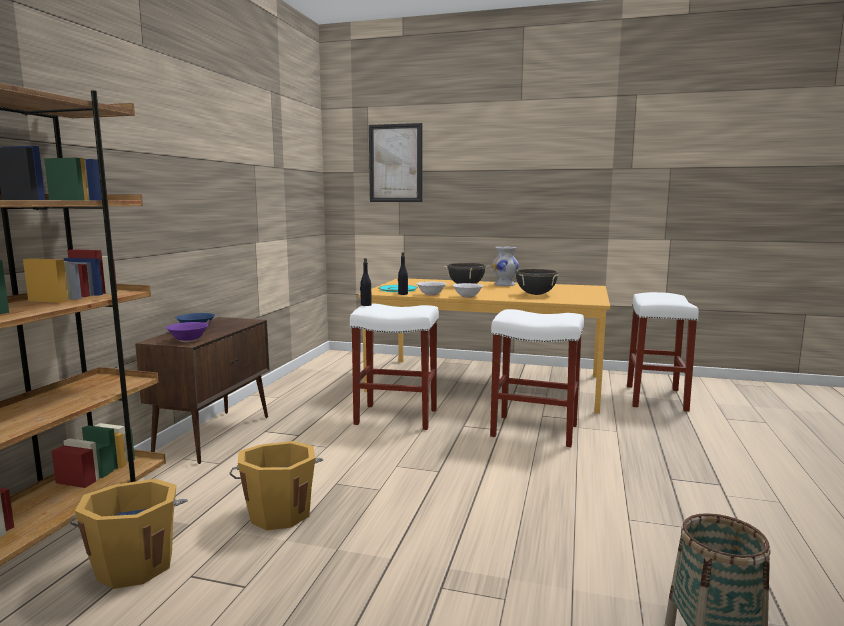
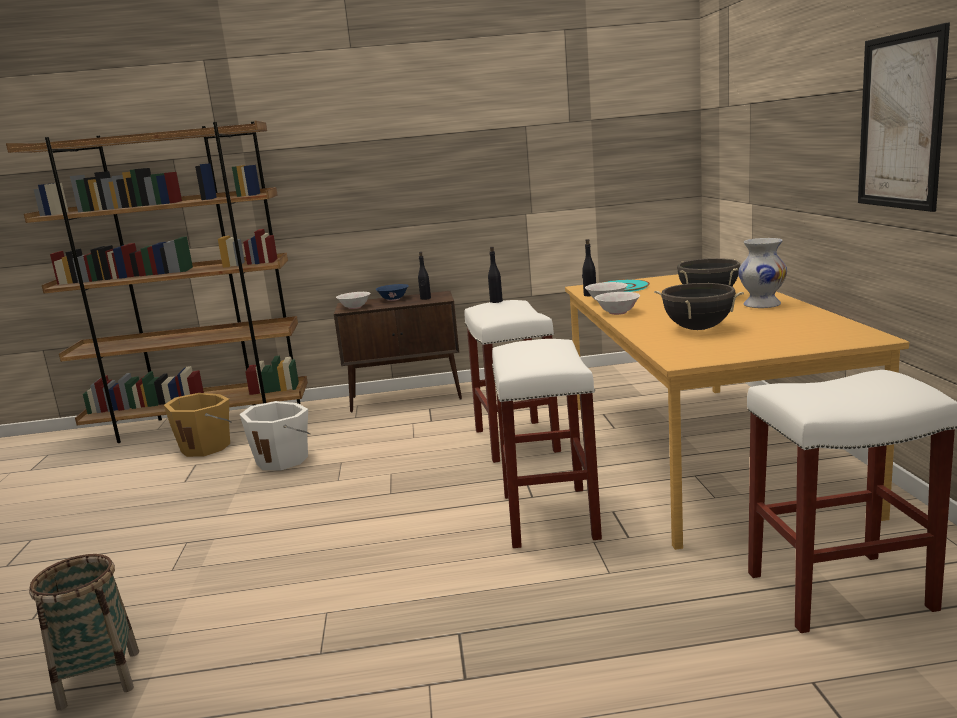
camera: 70 degrees right, 5 degrees up
(188, 340) = (354, 307): purple bowl -> white bowl
(230, 323) = (425, 298): none -> black bottle
(279, 512) = (283, 460): orange bucket -> white bucket
(395, 163) = (745, 91): picture -> picture (900, 122)

